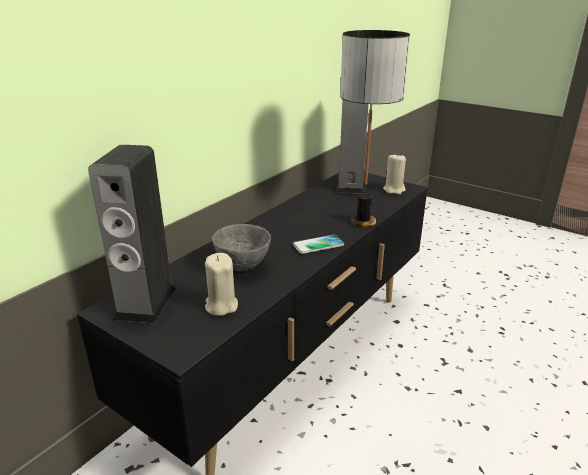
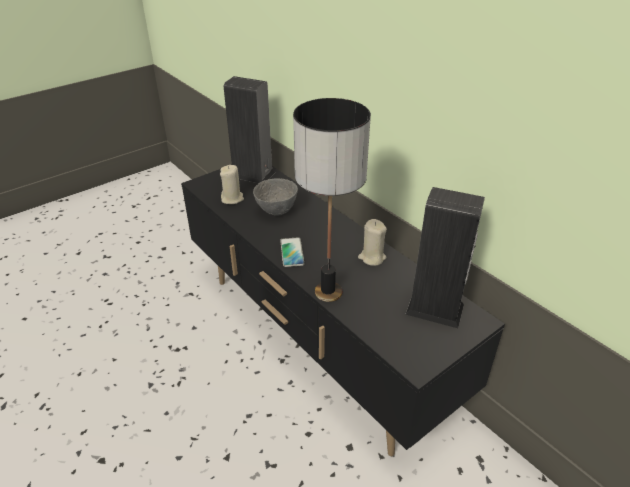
camera: 105 degrees right, 10 degrees up
(394, 190) = (412, 346): beige candle -> beige candle (372, 257)

